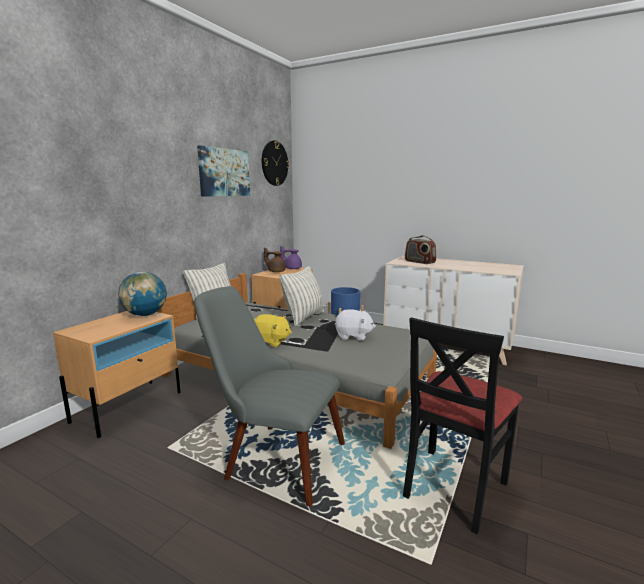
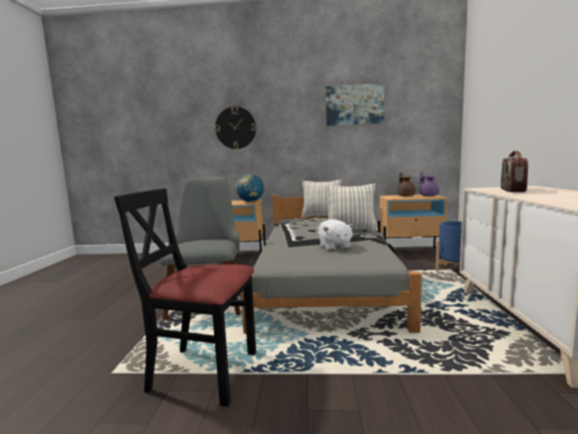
camera: 65 degrees right, 5 degrees down
(270, 342) = (285, 234): yellow plush toy -> none
(274, 163) = (429, 89): wall clock -> wall clock (235, 128)

